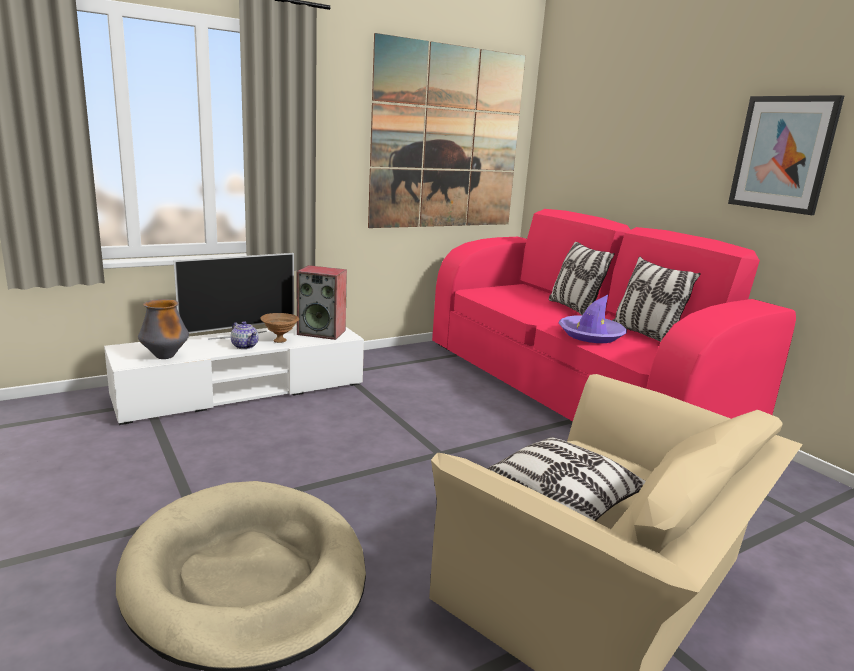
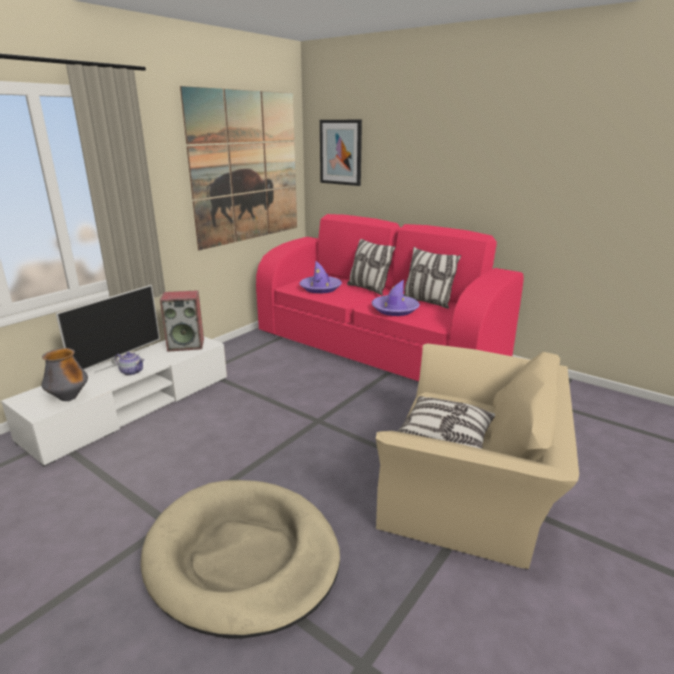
camera: 20 degrees left, 5 degrees up
(280, 340) = (157, 360): brown bowl -> none
(510, 298) = (320, 288): none -> purple hat
(783, 154) = (501, 168): picture -> picture (341, 152)

